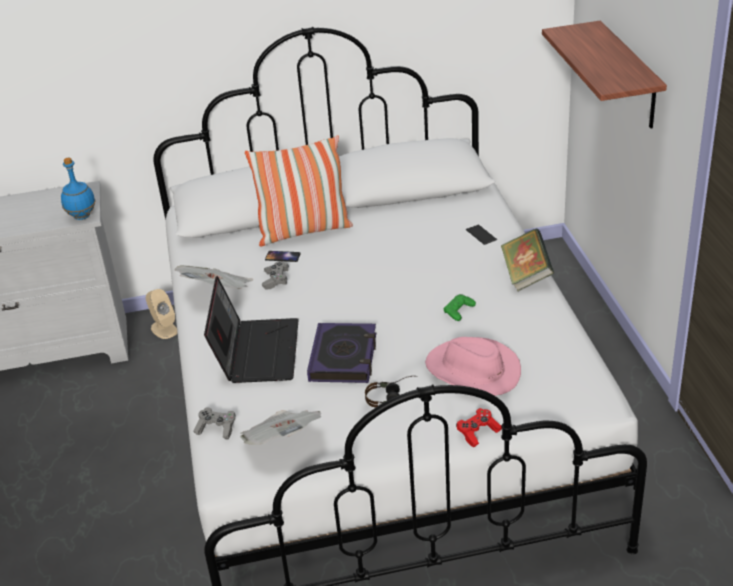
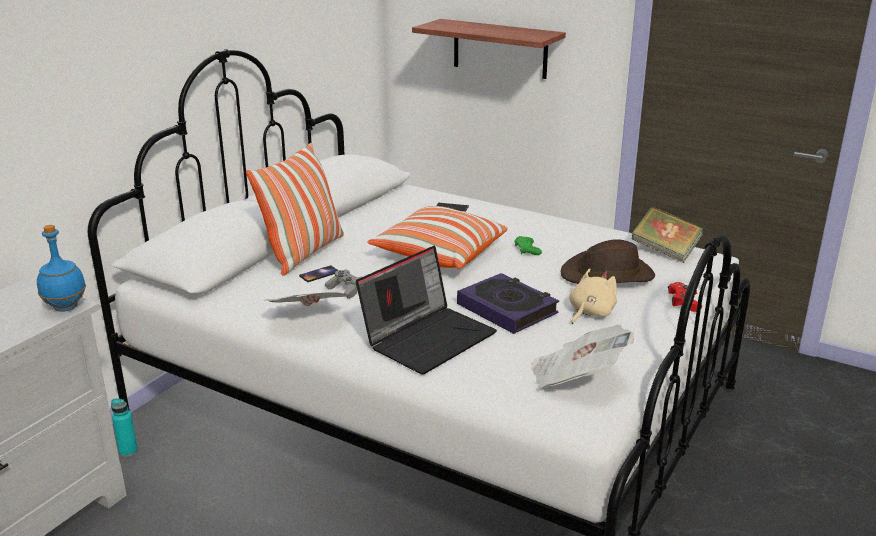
camera: 50 degrees left, 10 degrees down
(164, 329) = (128, 451): beige speaker -> turquoise bottle
(217, 429) = (507, 400): grey game controller -> none
(256, 351) = (428, 337): laptop -> laptop turned 90 degrees clockwise
(387, 280) = (439, 254): none -> pillow
(392, 397) = (590, 313): headphones -> beige plush toy
(472, 371) = (608, 275): pink hat -> brown hat
(526, 275) = (528, 216): book -> book (665, 251)

